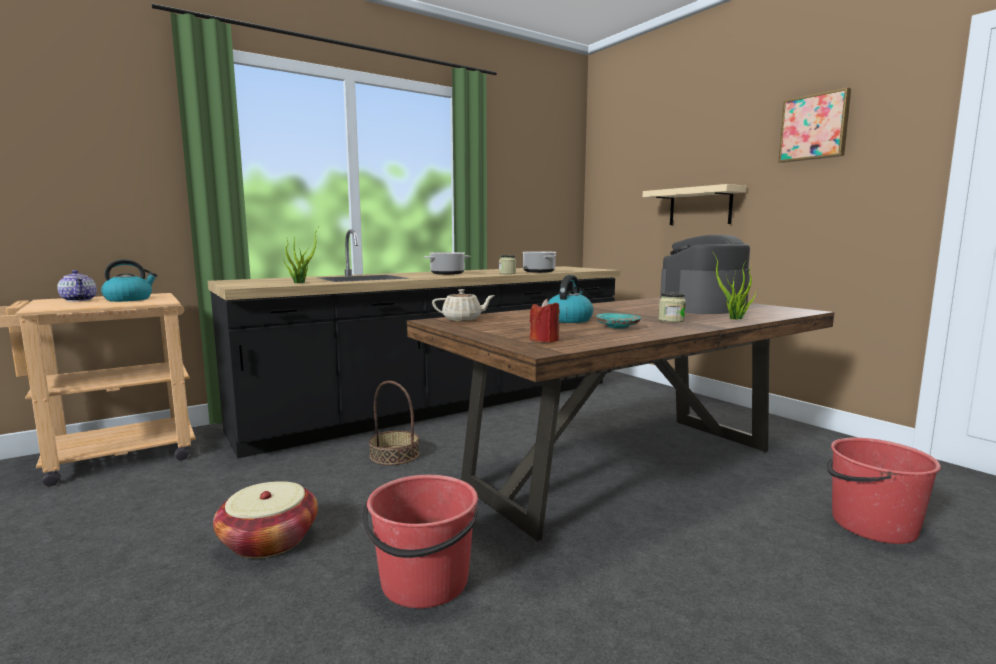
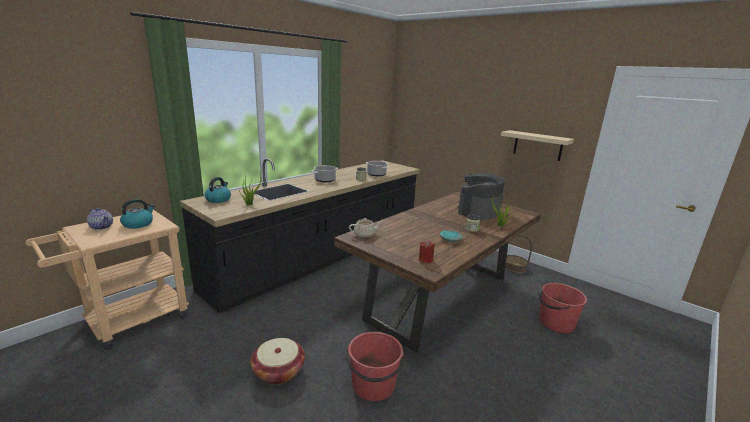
camera: 15 degrees left, 10 degrees up
(394, 455) = (313, 301): basket -> basket (514, 267)
(569, 320) = (421, 232): kettle -> kettle (218, 199)
(700, 207) = (466, 134): beige shelf -> beige shelf (537, 145)
(814, 127) = (534, 104): picture -> none

